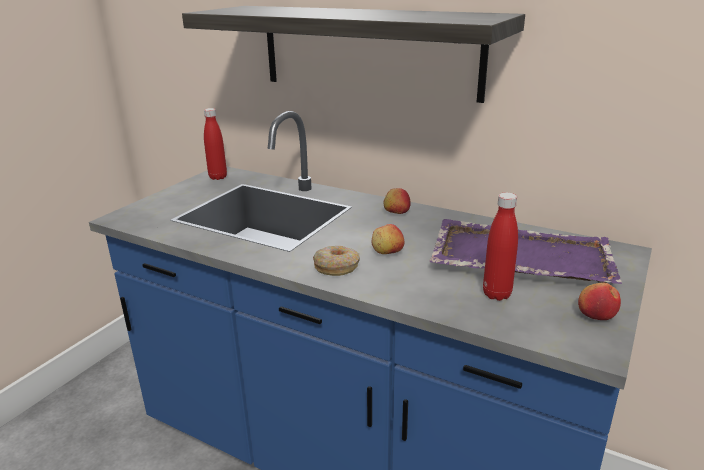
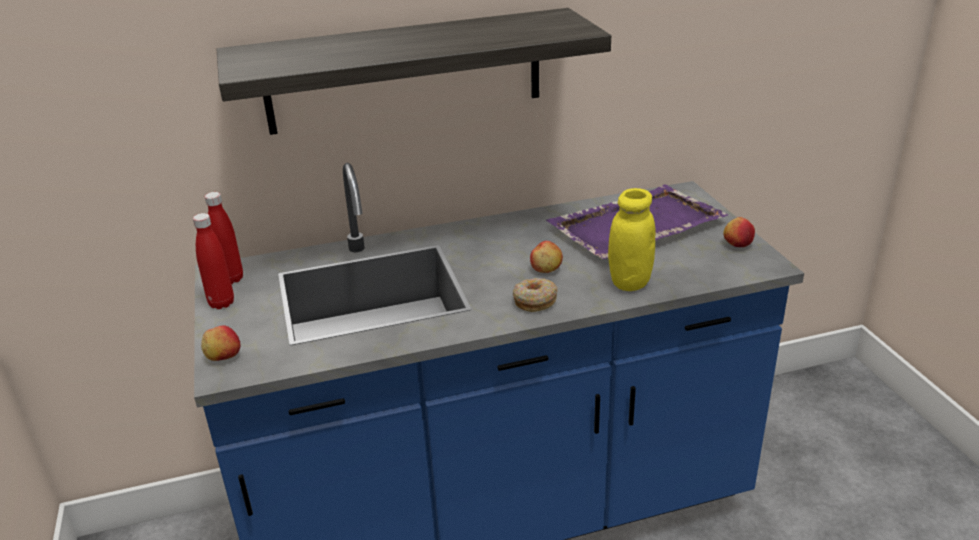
camera: 45 degrees left, 5 degrees up
(396, 212) = (487, 232): apple -> apple (223, 356)
(430, 291) = (629, 282): none -> yellow jar
(496, 294) = (668, 261): red bottle -> red bottle (221, 303)

